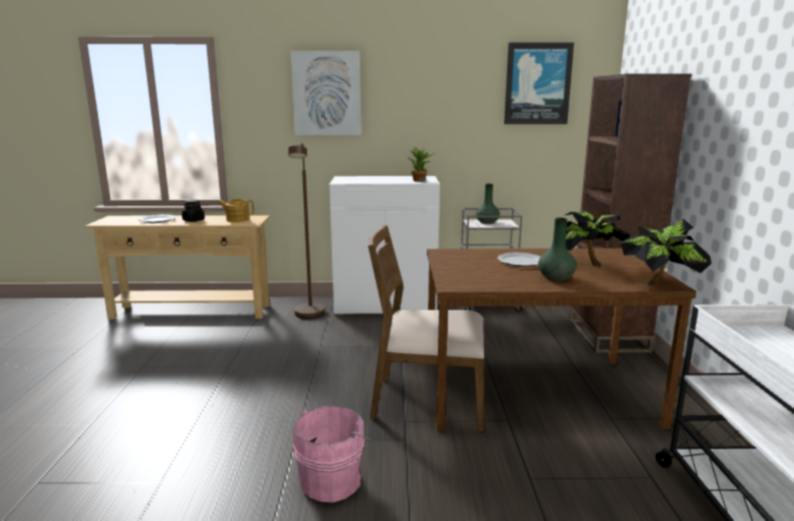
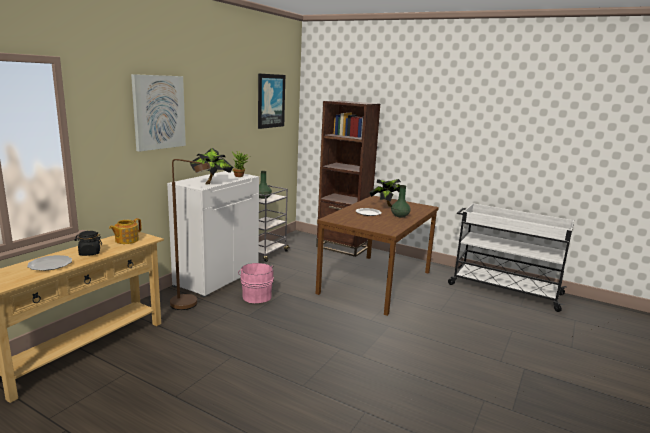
camera: 60 degrees left, 0 degrees up
(333, 479) = (406, 354): pink bucket -> pink bucket (256, 296)
(428, 401) = (358, 308): brown chair -> none
(660, 285) = (427, 208): potted plant -> potted plant (211, 183)

